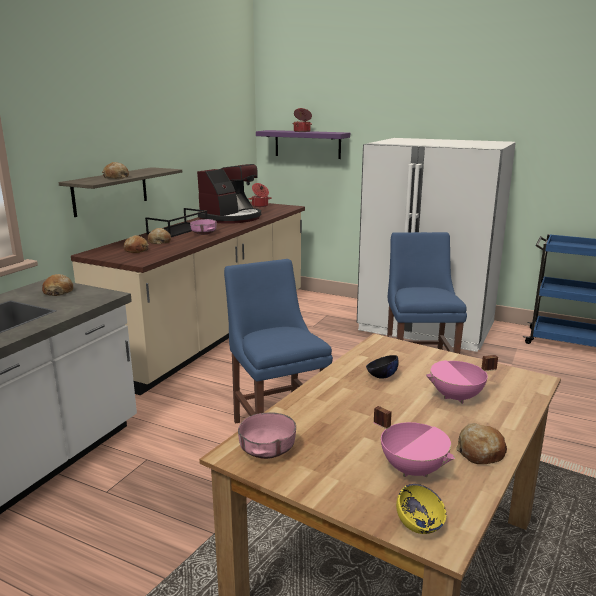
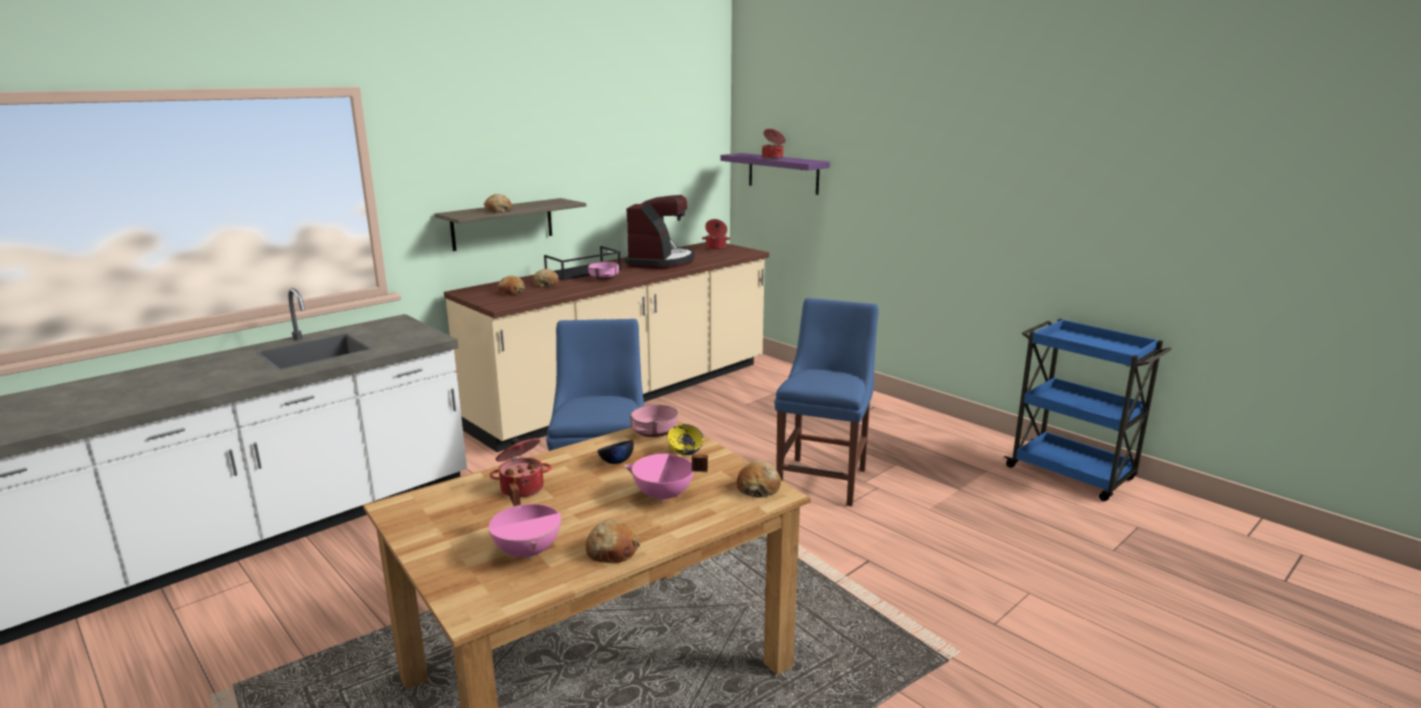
camera: 20 degrees right, 0 degrees up
(58, 291) = (396, 329): bread -> bread (758, 488)
(231, 218) = (660, 261): coffee machine -> coffee machine turned 45 degrees counterclockwise
(268, 449) = (425, 508): pink bowl -> pink bowl (654, 433)
(332, 413) = (522, 487): none -> cooking pot
(419, 526) = (469, 598): yellow bowl -> yellow bowl (685, 453)
(426, 327) = (889, 425): white fridge -> none

